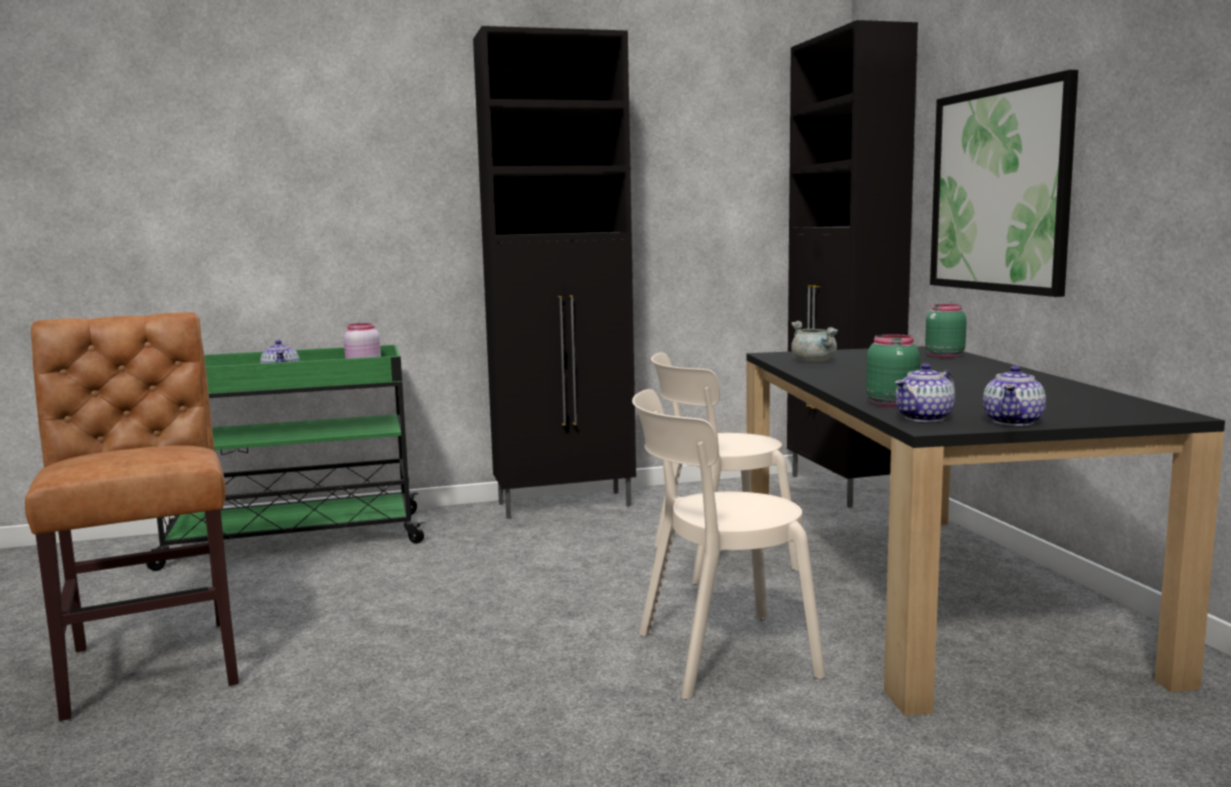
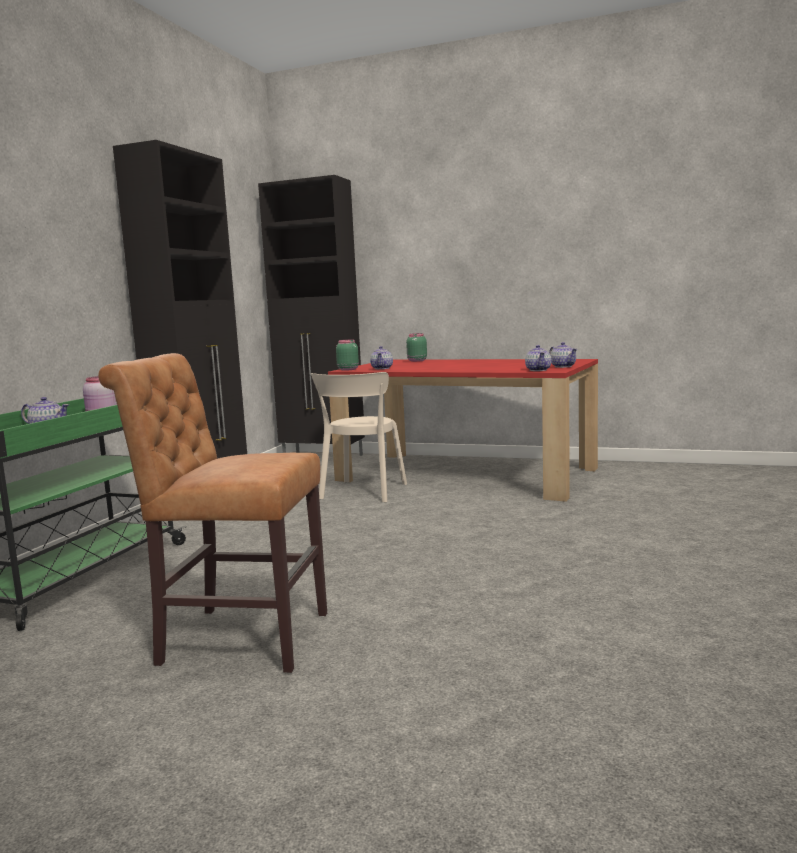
camera: 55 degrees left, 0 degrees up
(717, 656) = (472, 514): beige chair -> none
(815, 361) = (382, 368): grey cooking pot -> teapot
(892, 404) = (503, 370): green jar -> green jar (347, 369)
(924, 591) = (466, 474): black dining table -> red dining table
(999, 189) = (422, 273): picture -> none

